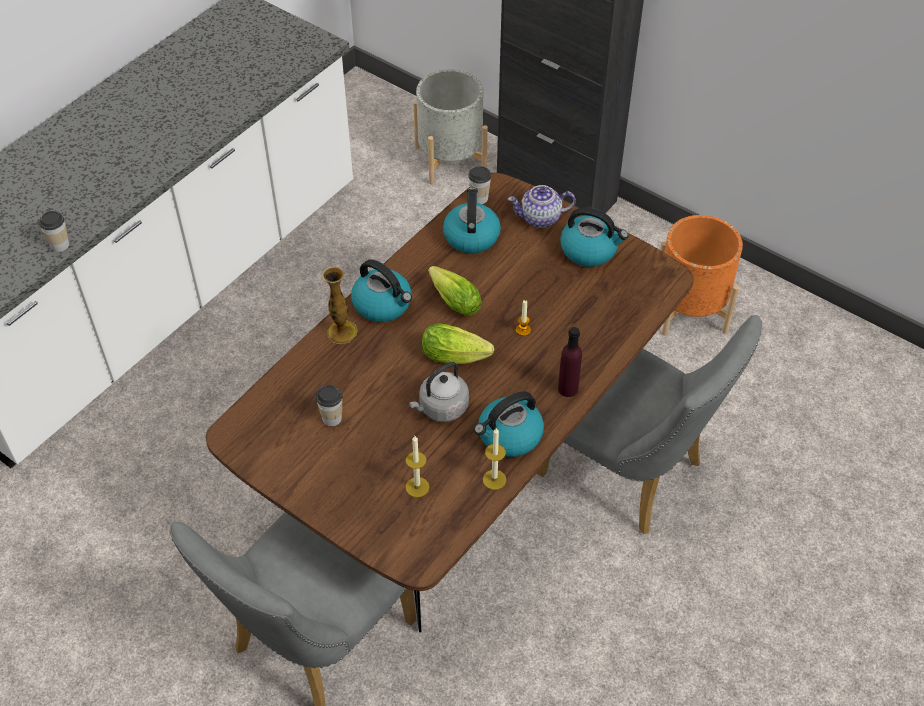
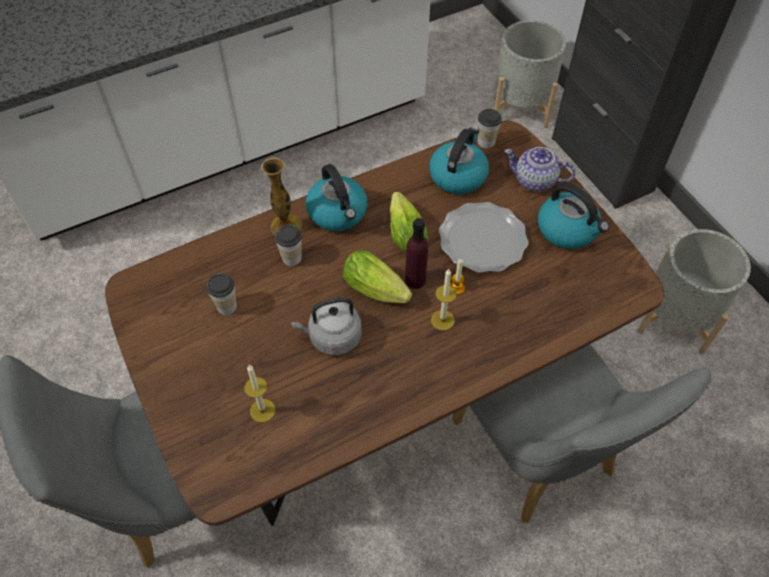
camera: 25 degrees right, 5 degrees up
(60, 245) = (87, 61): cup -> cup (291, 258)
(494, 479) = (340, 435): candle -> candle (442, 320)
(509, 436) = (381, 394): kettle -> none
(522, 283) = (481, 240): none -> plate
(568, 389) = (468, 367): purple bottle -> purple bottle (415, 280)
(690, 309) = (676, 317): orange planter -> grey planter

